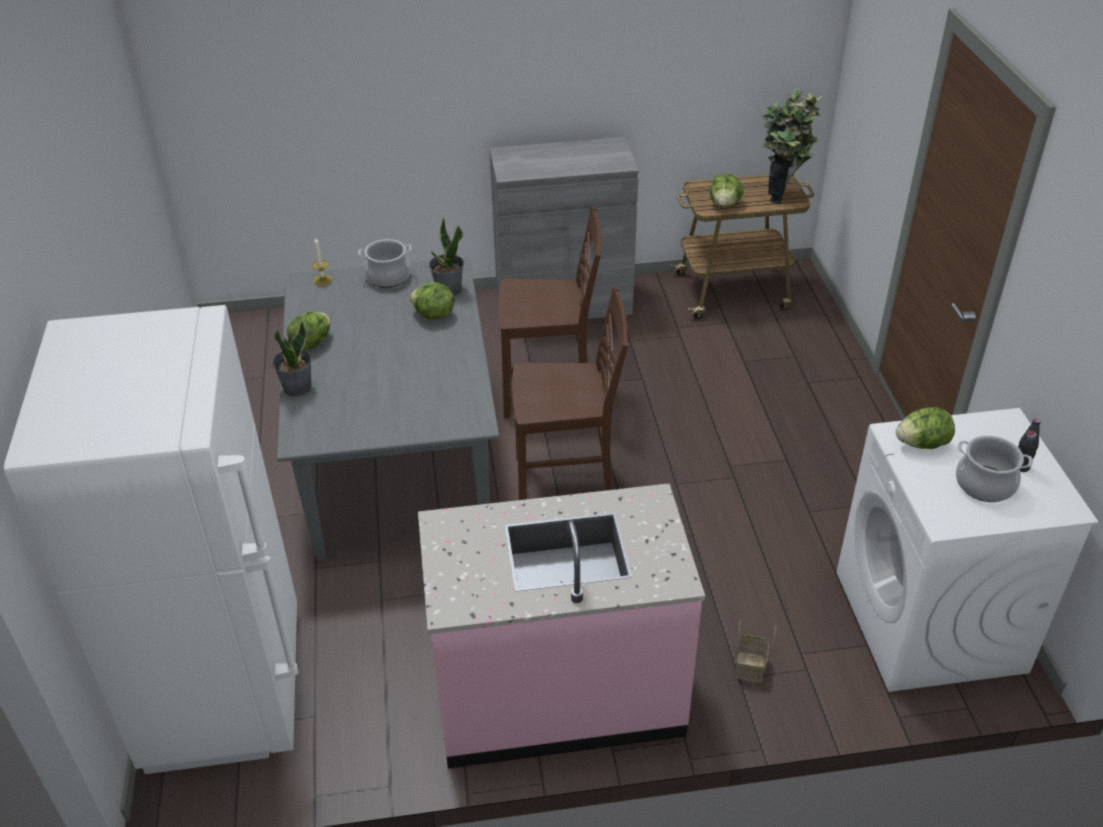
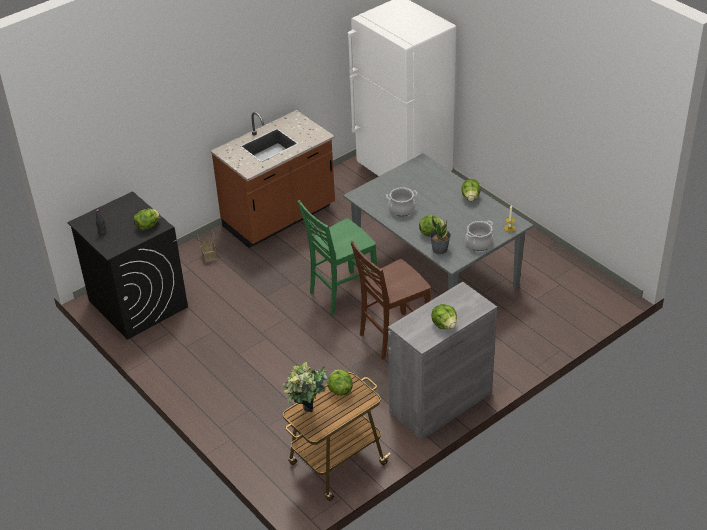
camera: 150 degrees right, 0 degrees up
(297, 387) = (451, 178): potted plant -> none
(558, 694) = (280, 218): pink counter -> brown counter
(567, 484) = (341, 294): brown chair -> green chair
(570, 150) = (444, 325): none -> lettuce
(930, 622) = (137, 303): white washing machine -> black washing machine
(985, 484) = (116, 219): cooking pot -> cooking pot (401, 209)

